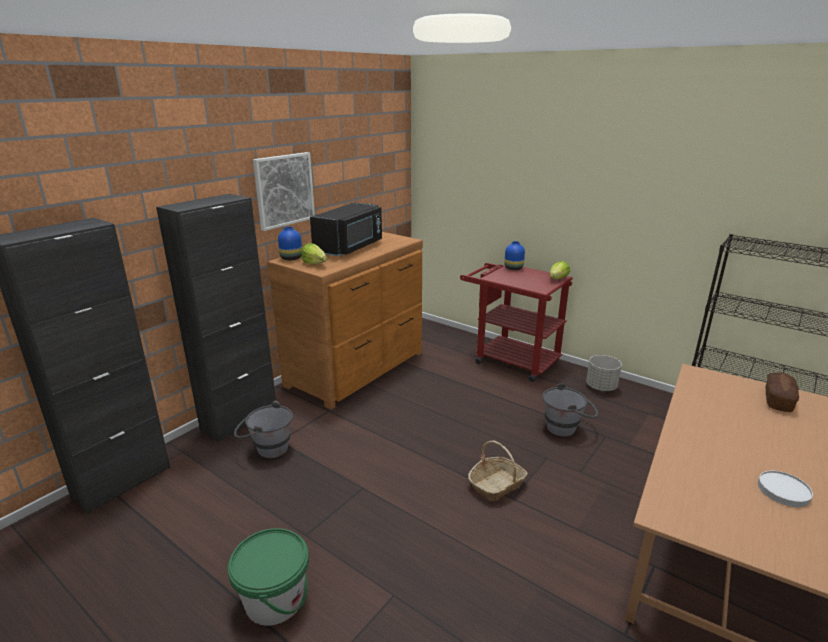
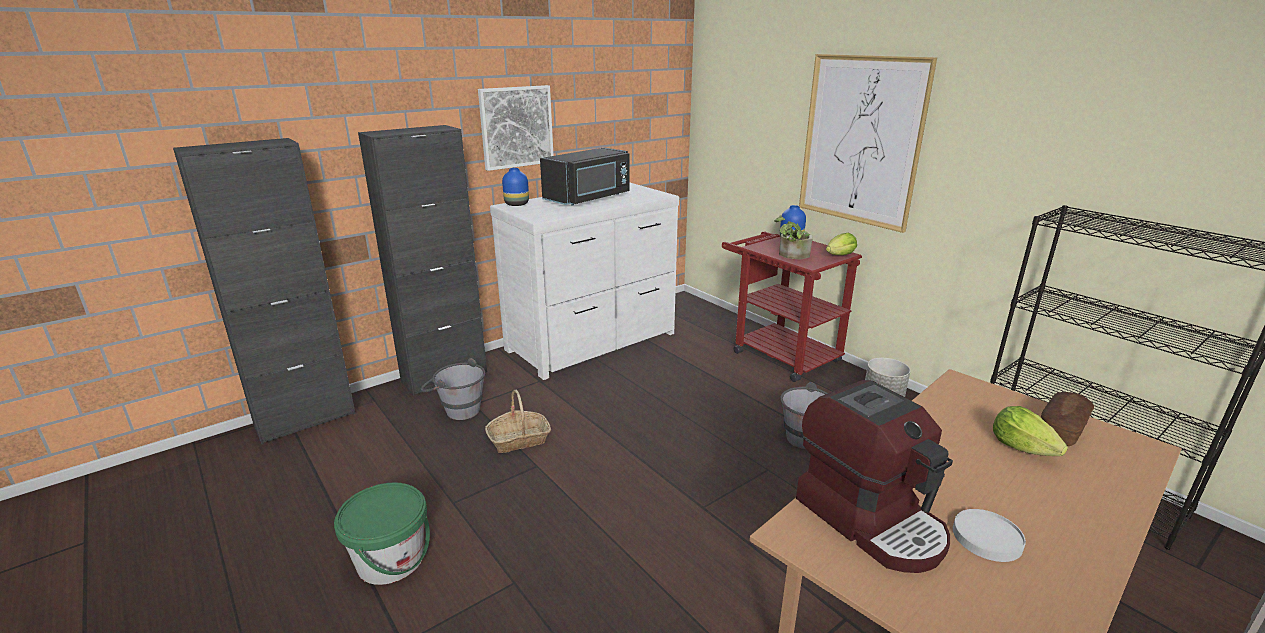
camera: 15 degrees right, 0 degrees up
(314, 264) = (536, 211): lettuce -> lettuce (1021, 447)
(358, 369) = (593, 342): brown dresser -> white dresser
(497, 485) = (691, 489): basket -> basket (519, 439)
(522, 282) = (791, 255): none -> potted plant
(567, 189) = (861, 141): none -> picture
(705, 491) = (871, 519): none -> coffee machine

